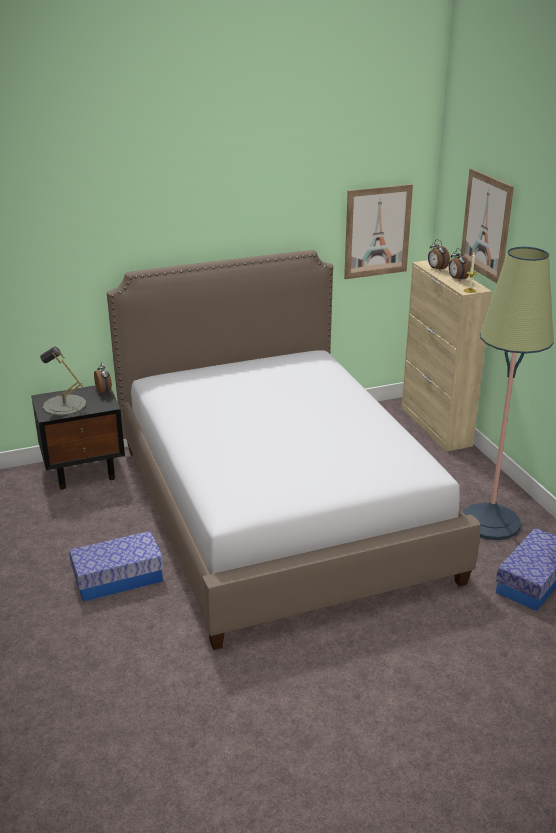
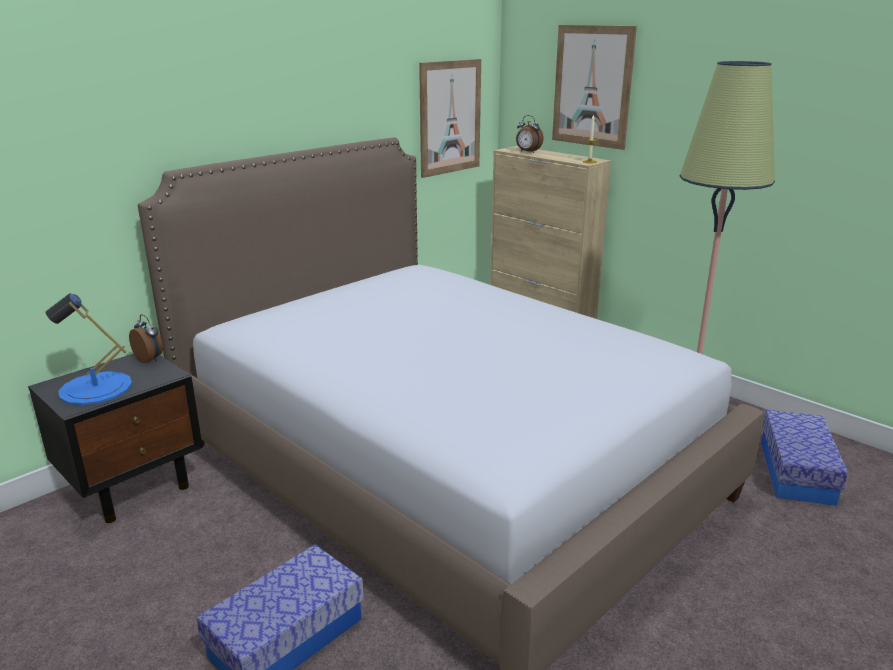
camera: 25 degrees left, 5 degrees down
(64, 405) = (95, 388): grey table lamp -> blue table lamp
(457, 279) = (561, 156): alarm clock -> none

